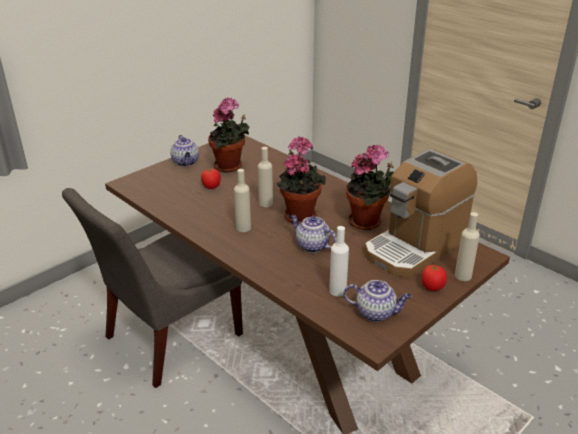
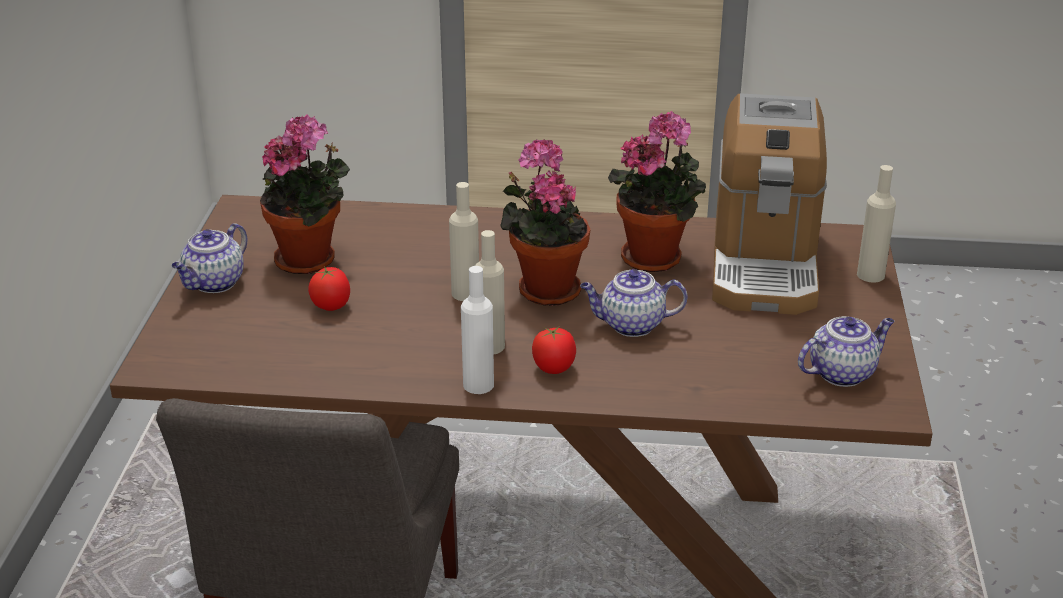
camera: 40 degrees left, 0 degrees up
(186, 162) = (214, 283): teapot -> teapot turned 90 degrees clockwise
(337, 290) = (756, 369): white bottle -> white bottle (478, 385)
(432, 287) = (858, 307): tomato -> tomato (554, 368)

